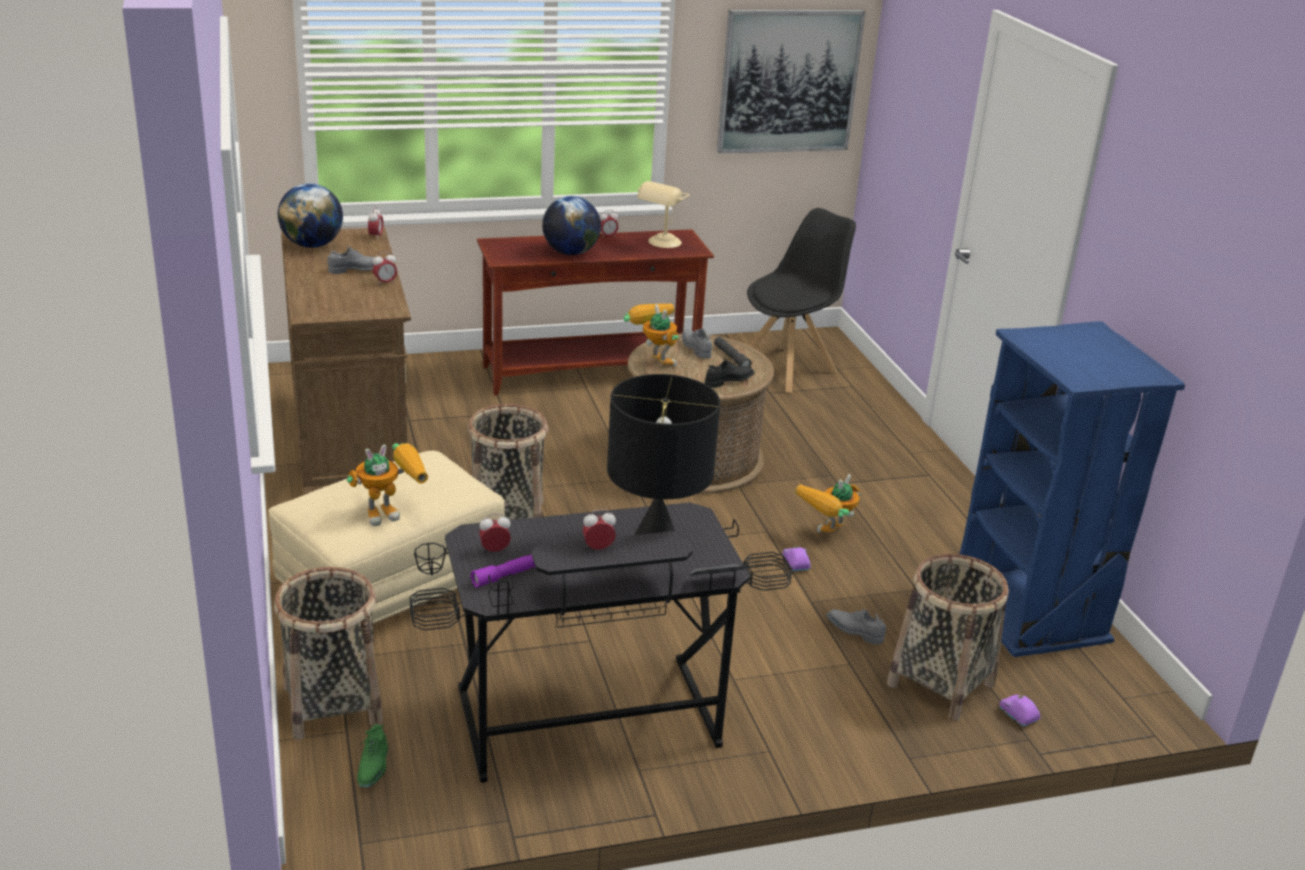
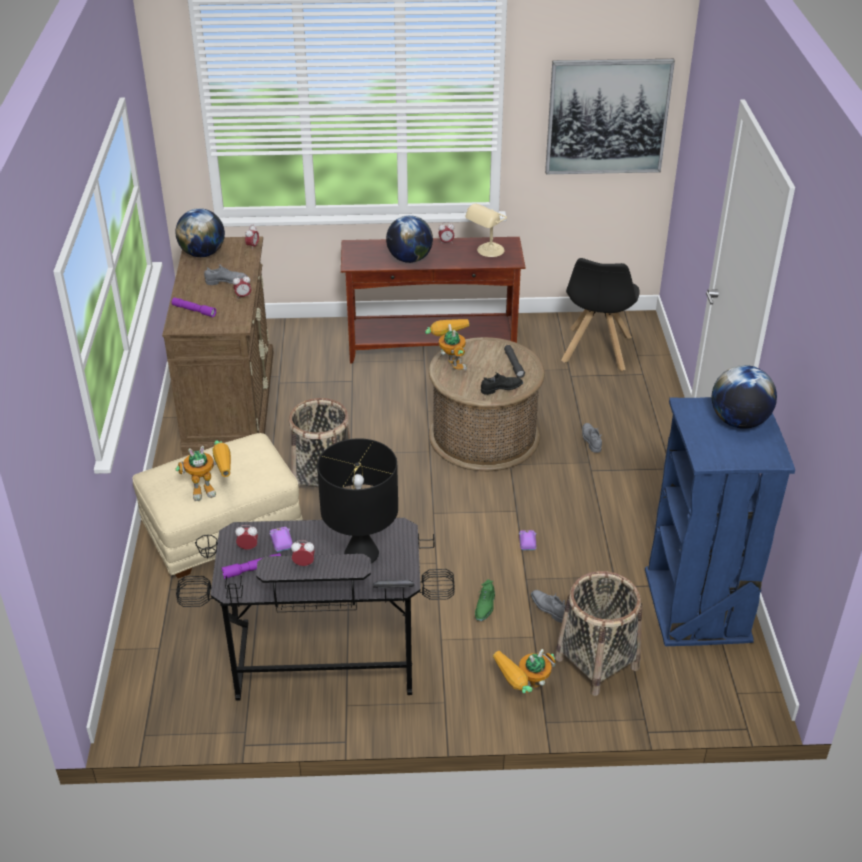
camera: 15 degrees right, 10 degrees up
(325, 299) = (194, 311): none -> purple flashlight
(332, 705) = (155, 626): basket -> none
(373, 767) = (168, 678): green shoe -> green shoe (485, 607)
(695, 348) = (488, 353): grey shoe -> grey shoe (591, 440)
(788, 368) = (596, 351): black chair -> black chair turned 135 degrees clockwise
(827, 536) = (562, 520): toy robot -> toy robot (523, 695)
(1018, 716) = (645, 698): purple toy car -> purple toy car (281, 543)
(1091, 345) = (739, 421): none -> globe

